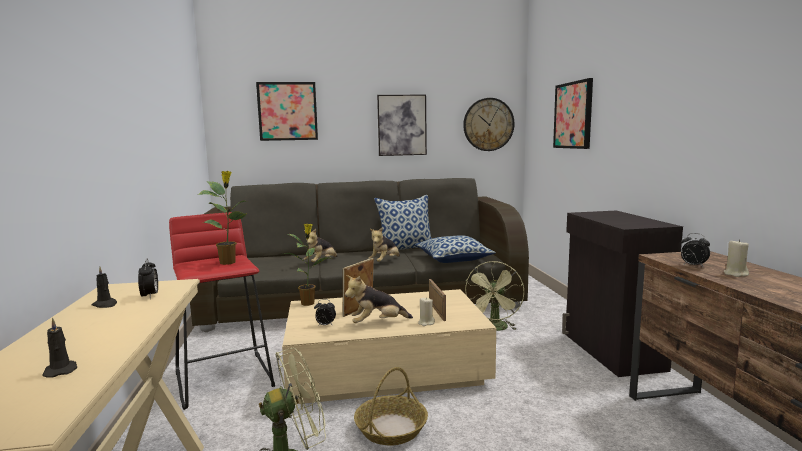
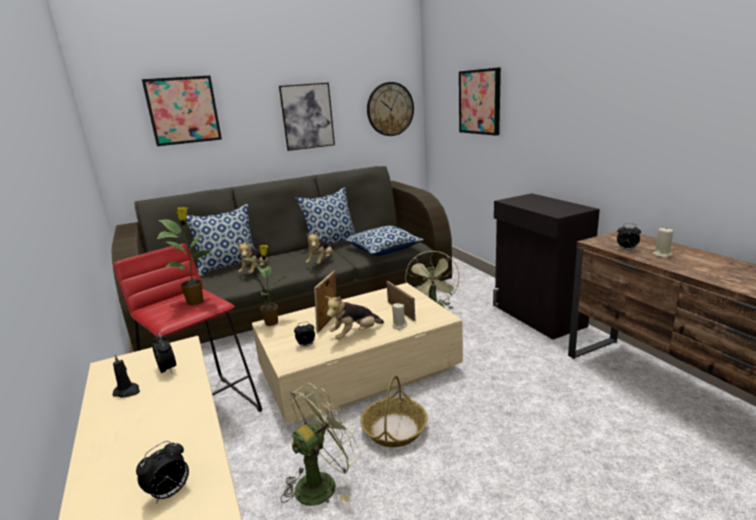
camera: 15 degrees left, 10 degrees up
(61, 370) = (170, 493): black candle -> alarm clock
(301, 256) = (228, 266): none -> pillow

